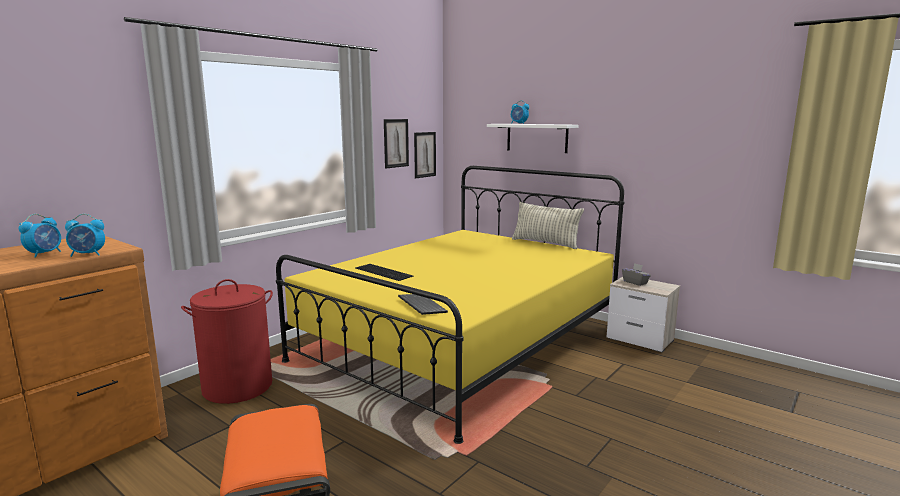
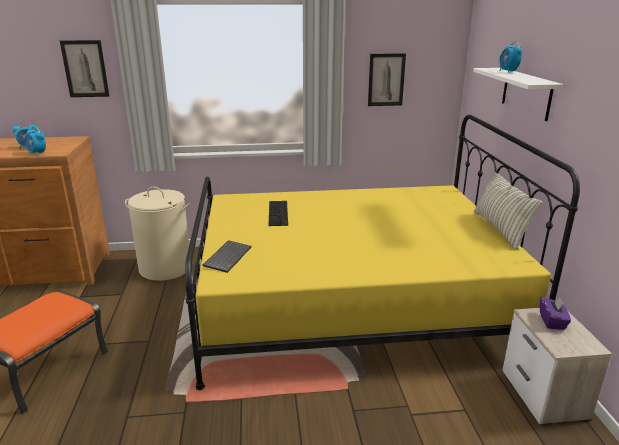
camera: 45 degrees right, 10 degrees up
(237, 387) = (165, 268): red laundry basket -> beige laundry basket
(424, 154) = (430, 94): picture -> picture (85, 69)
(635, 282) = (552, 321): grey tissue box -> purple tissue box

